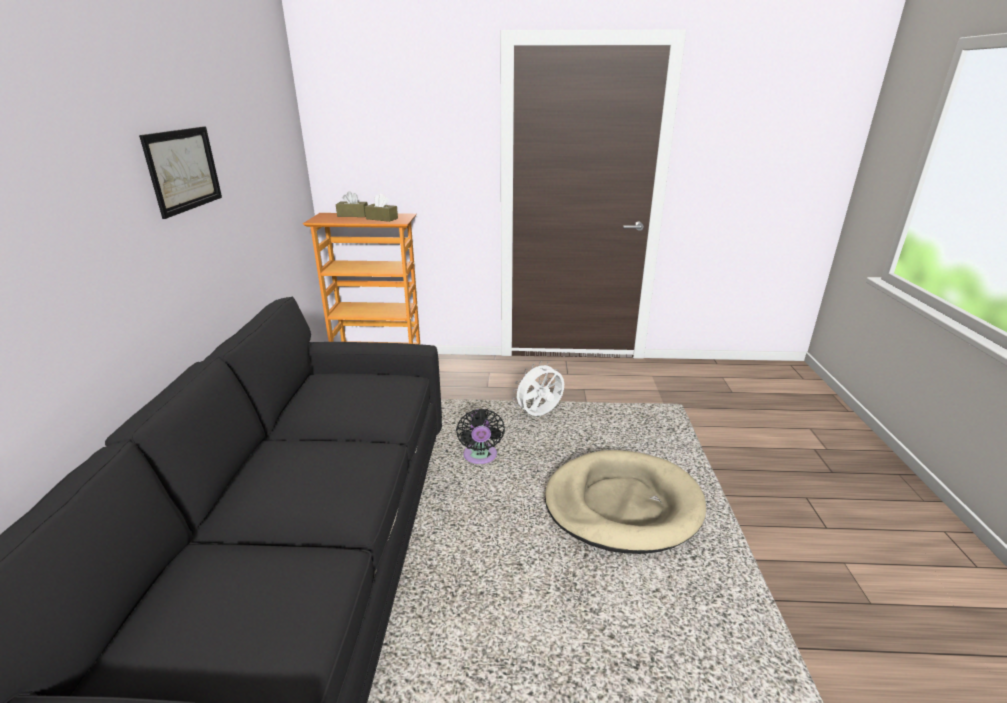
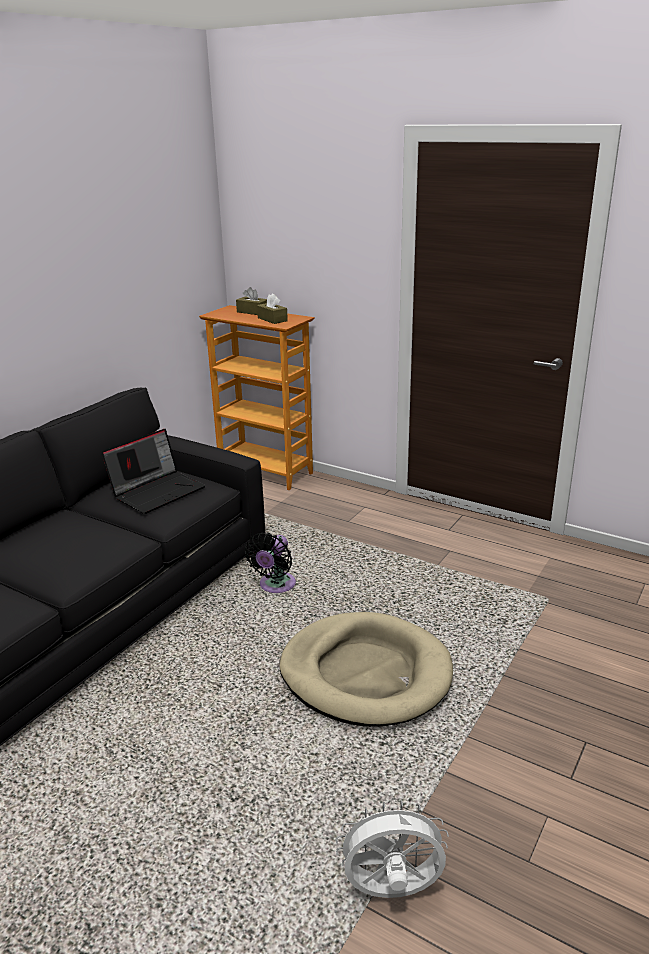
camera: 30 degrees right, 0 degrees up
(183, 170) = (48, 269): picture -> none
(357, 396) = (158, 491): none -> laptop
(539, 415) = (373, 564): white fan -> white fan (392, 892)

